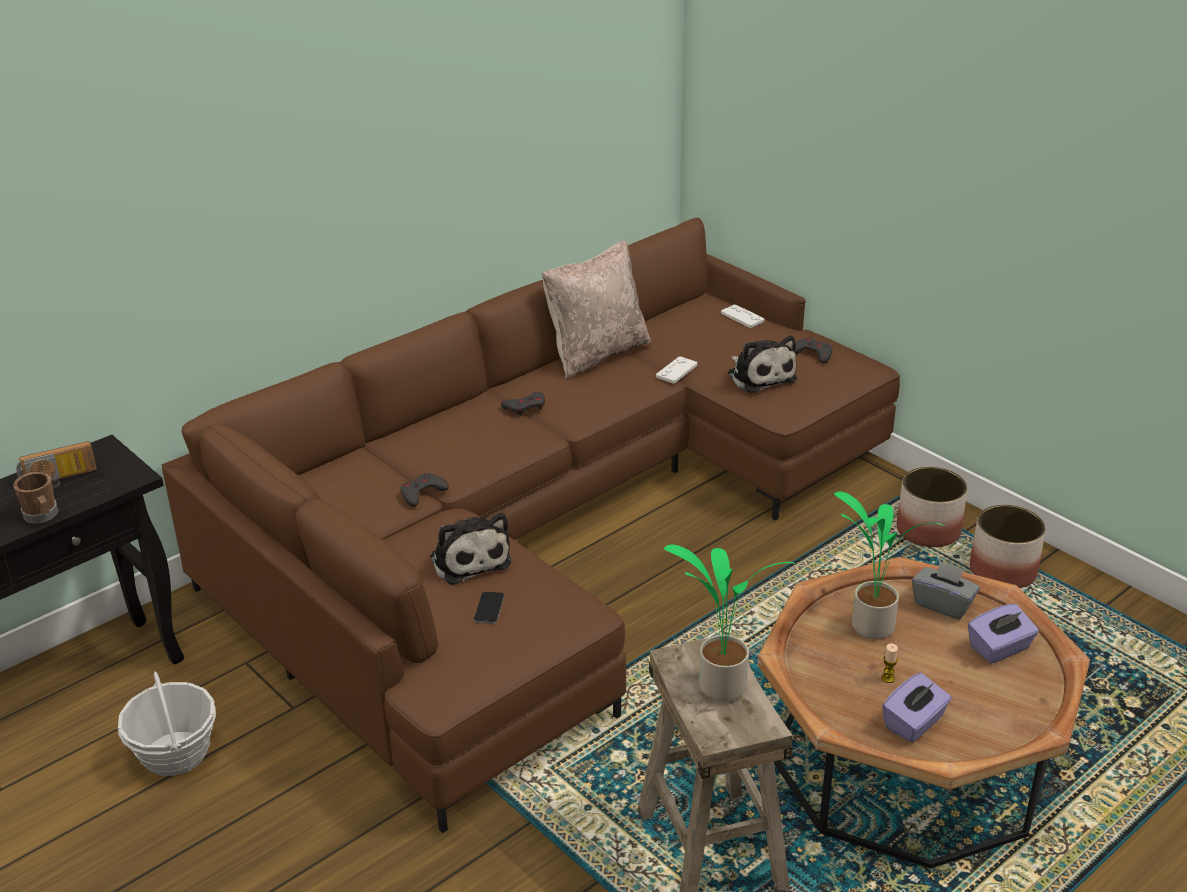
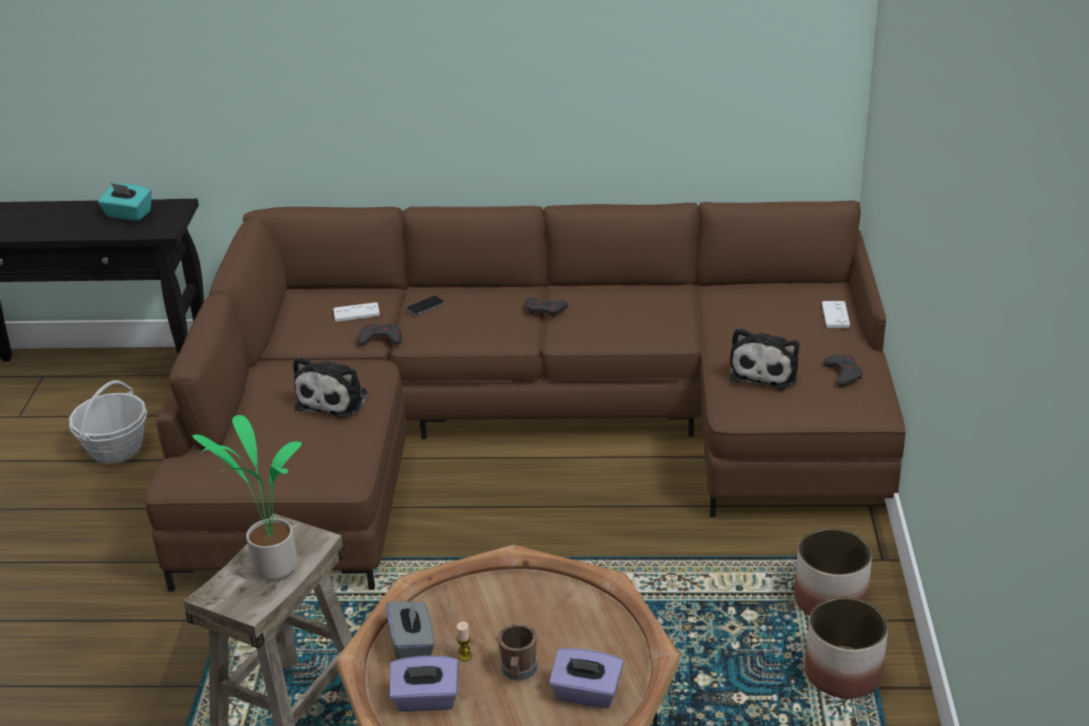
camera: 45 degrees right, 0 degrees up
(42, 516) = (87, 233): brown mug -> brown mug (518, 671)
(59, 480) = (128, 215): radio -> turquoise tissue box
(489, 608) = (291, 439): phone -> phone (425, 306)
(596, 353) = (664, 293): beige pillow -> none
(676, 371) = (704, 335): white game controller -> white game controller (356, 313)
(869, 627) = (518, 611): potted plant -> none
(943, 604) = (603, 632): grey tissue box -> grey tissue box (412, 645)

